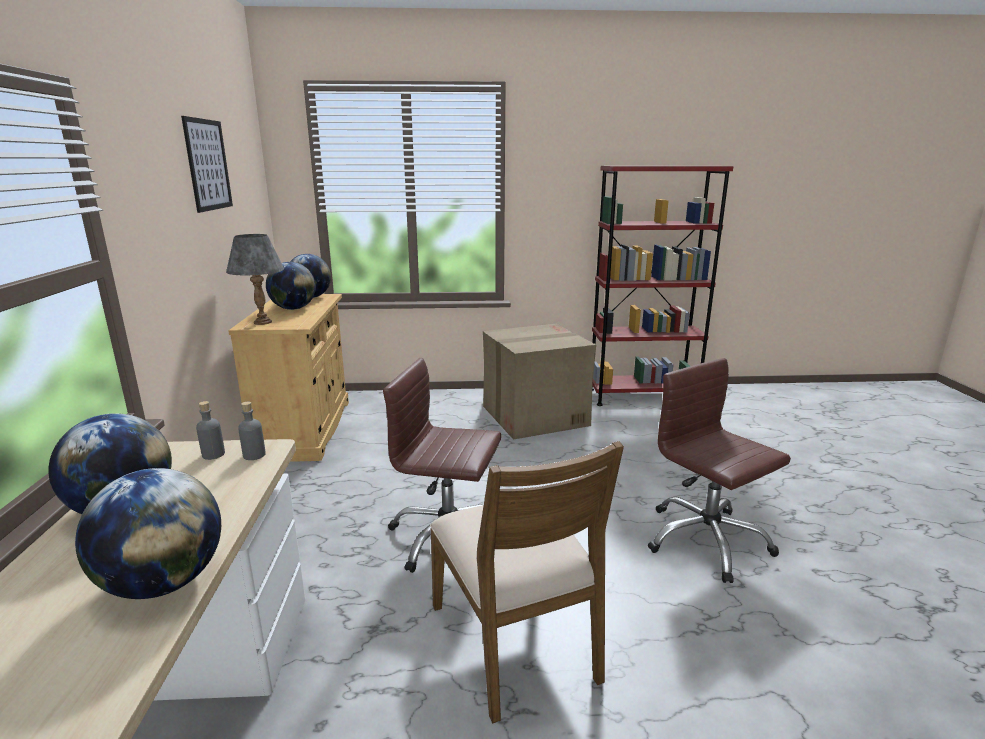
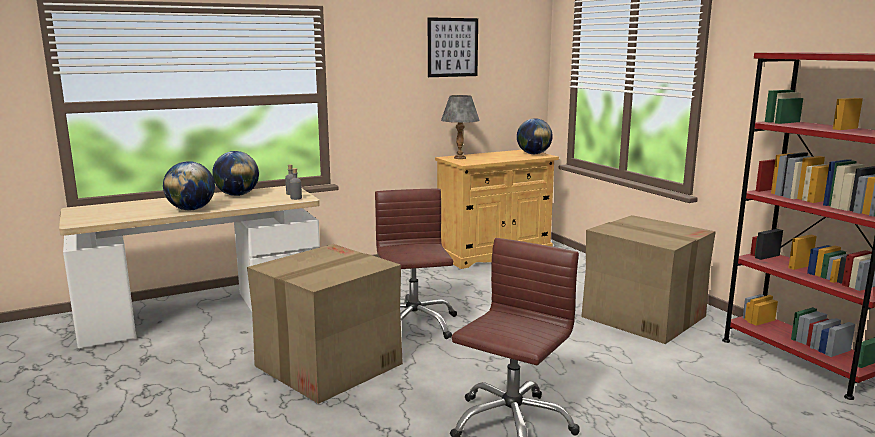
camera: 65 degrees right, 5 degrees down
(293, 309) = (499, 156): globe -> none
(516, 641) = (327, 365): brown chair -> cardboard box

